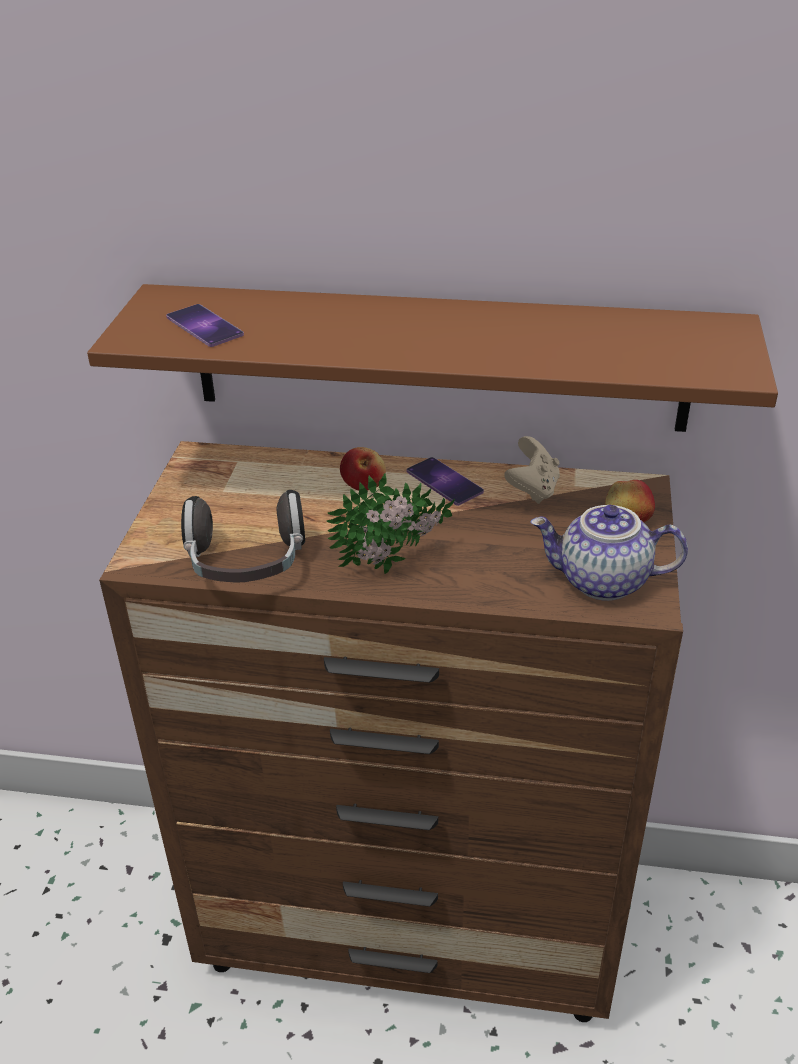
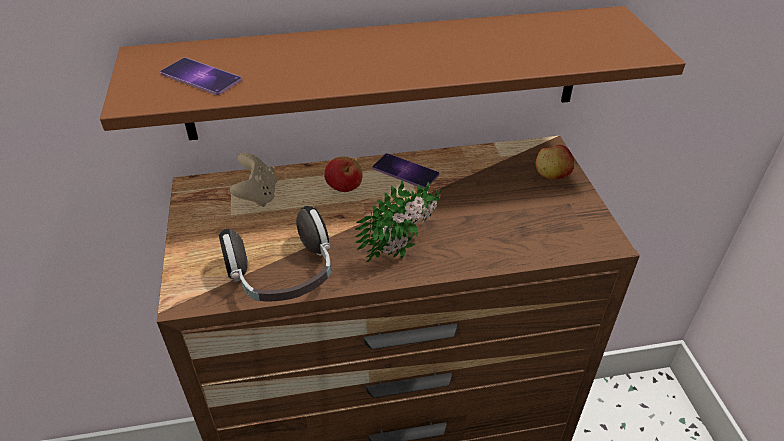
camera: 20 degrees left, 5 degrees up
(532, 490) = (473, 165): beige game controller -> beige game controller (257, 195)
(602, 582) = (563, 229): teapot -> none

